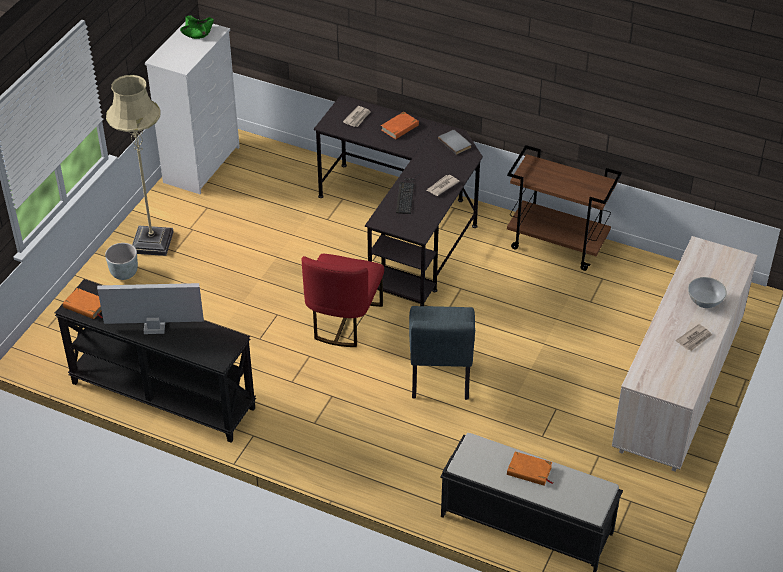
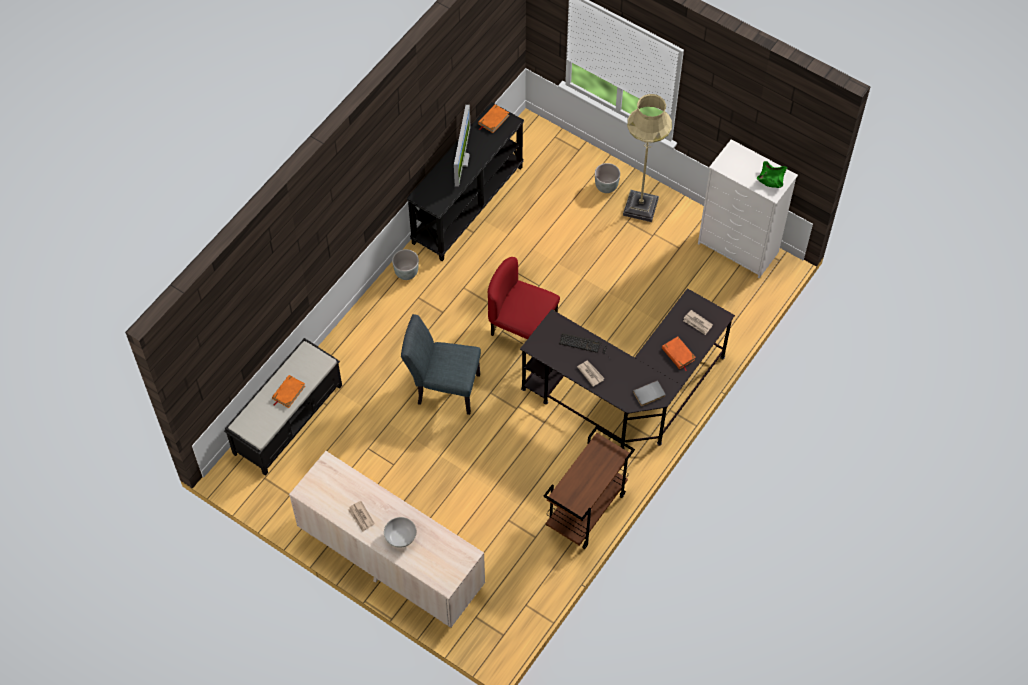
camera: 100 degrees right, 15 degrees up
(278, 440) = (406, 272): none -> grey planter

